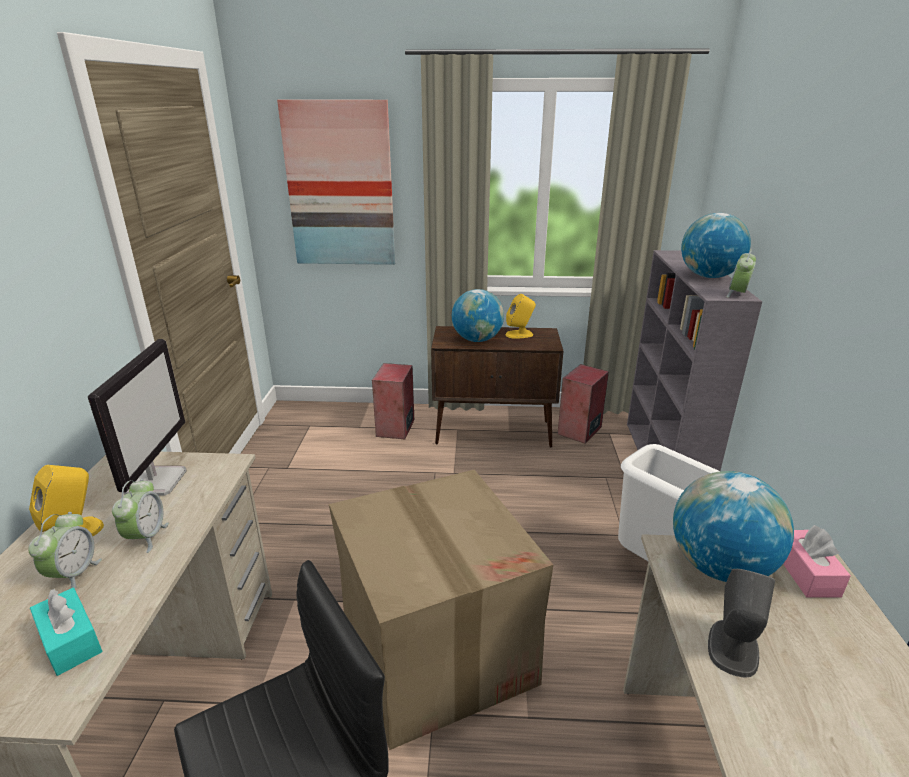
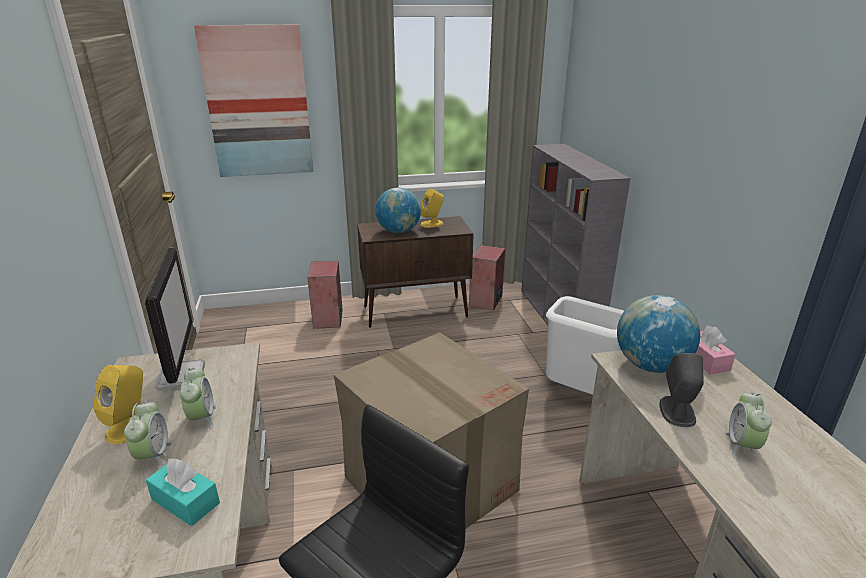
camera: 15 degrees left, 0 degrees up
(708, 276) = (584, 162): globe -> none
(737, 294) = (611, 174): alarm clock -> alarm clock (742, 445)

